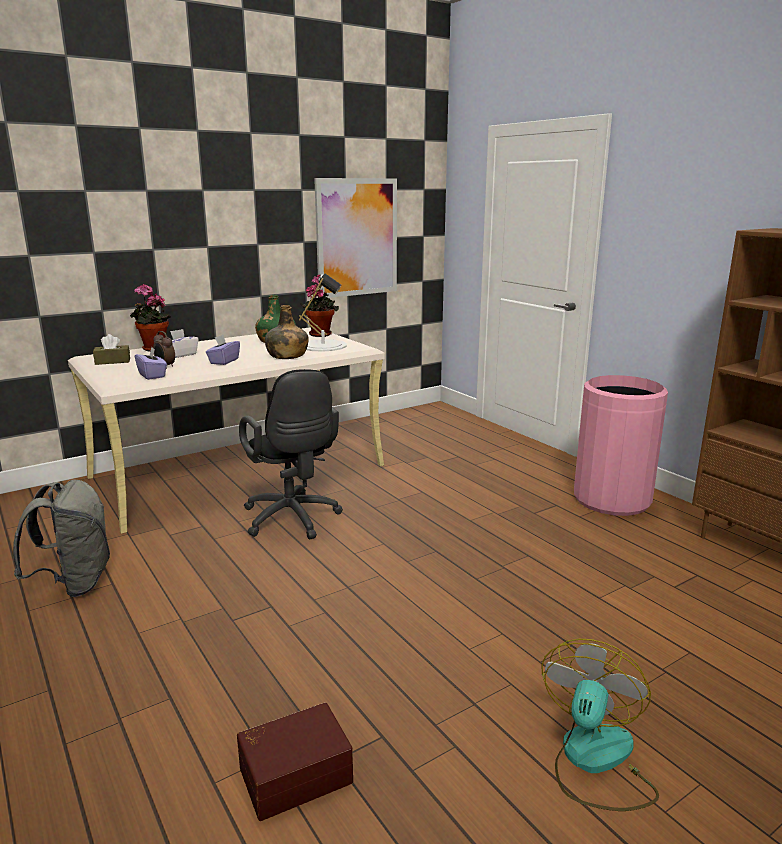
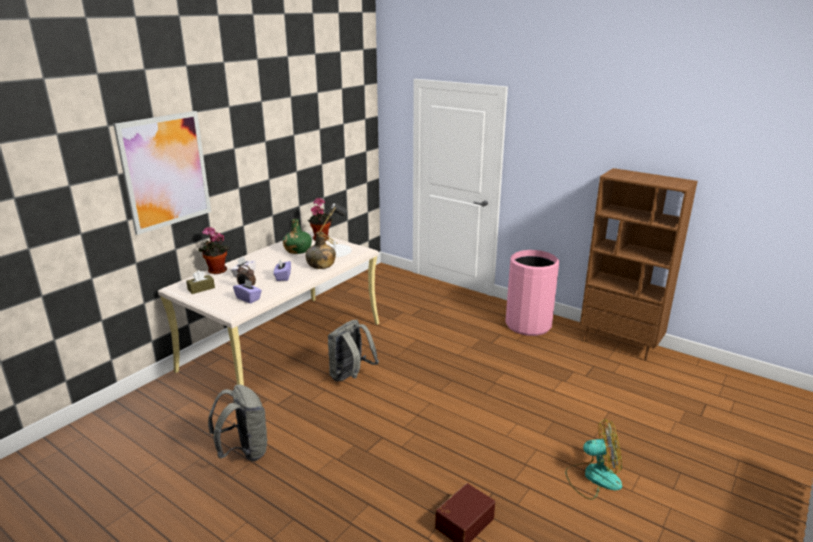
camera: 20 degrees left, 5 degrees up
(293, 520) = (350, 376): black office chair -> grey backpack
(357, 237) = (328, 161): picture -> picture (165, 171)
(594, 761) = (593, 477): fan -> fan turned 90 degrees clockwise

